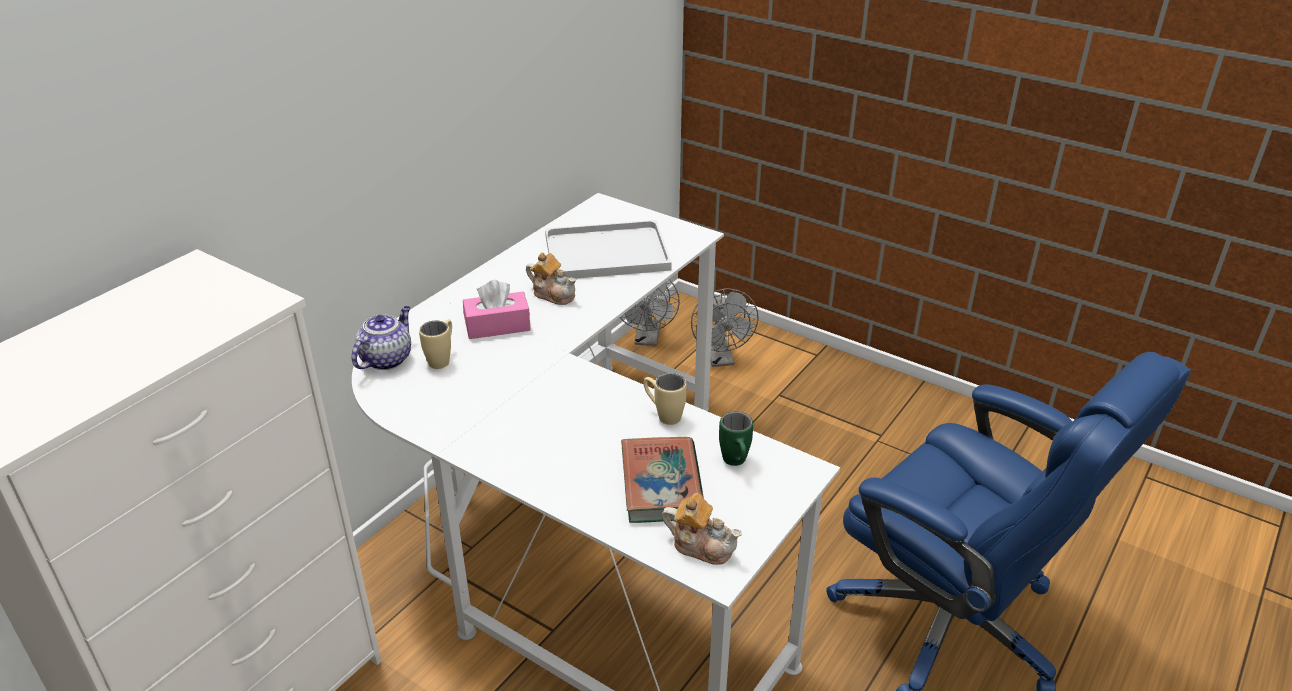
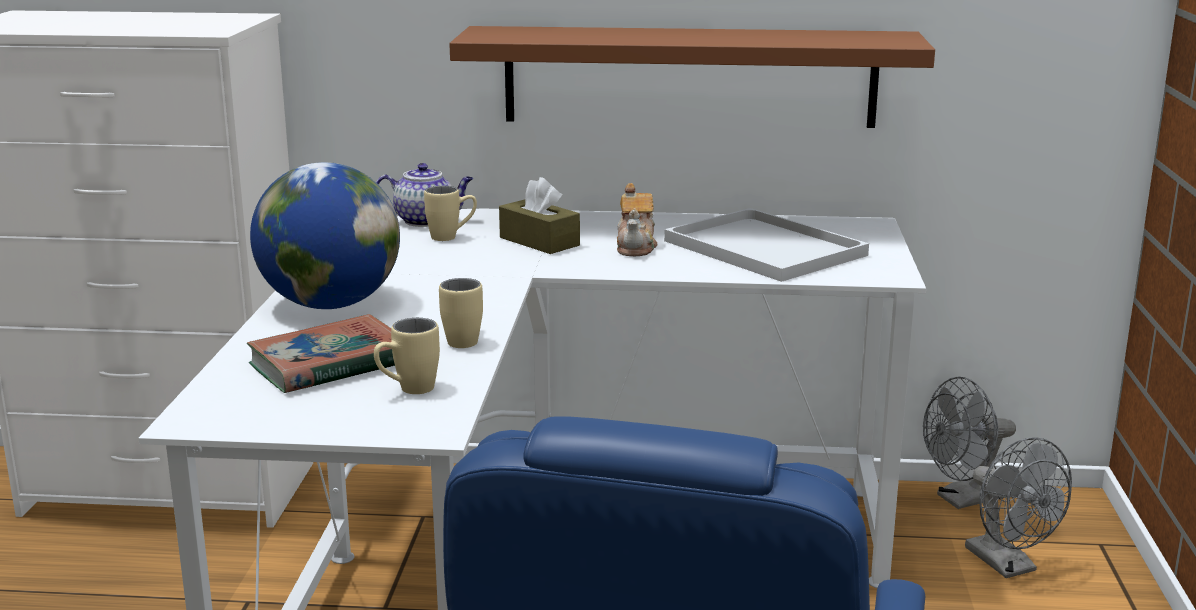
camera: 60 degrees right, 15 degrees down
(486, 153) = (689, 76): none -> brown shelf
(497, 326) = (539, 241): pink tissue box -> brown tissue box
(539, 455) = (330, 304): none -> globe
(701, 546) = (235, 403): teapot -> none
(721, 359) = (1008, 565): grey fan -> grey fan turned 75 degrees counterclockwise
(736, 463) = (407, 391): green mug -> beige mug

